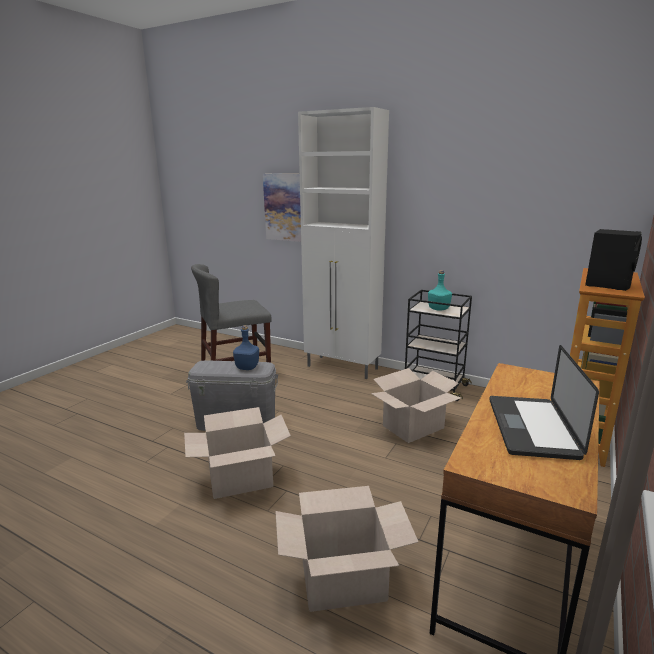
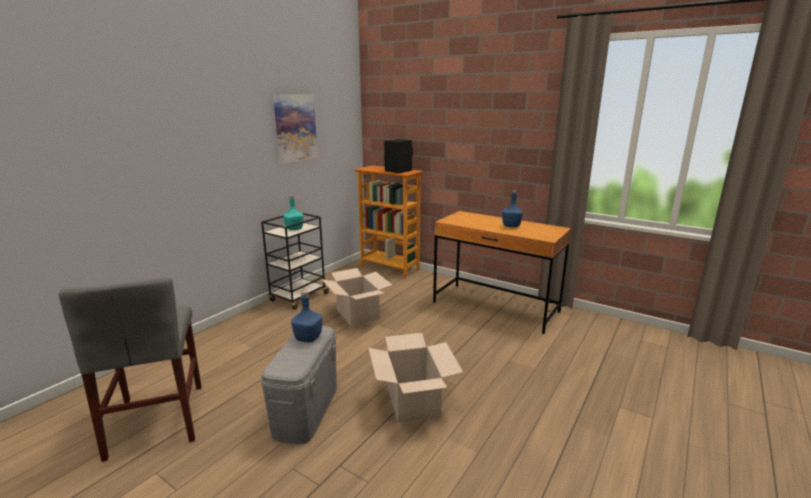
camera: 85 degrees left, 0 degrees up
(286, 207) = (66, 173): picture -> picture (295, 128)
(343, 368) = (220, 336): white cabinet -> none
(343, 581) = (518, 355): cardboard box -> none
(532, 427) = (511, 226): laptop -> blue bottle

